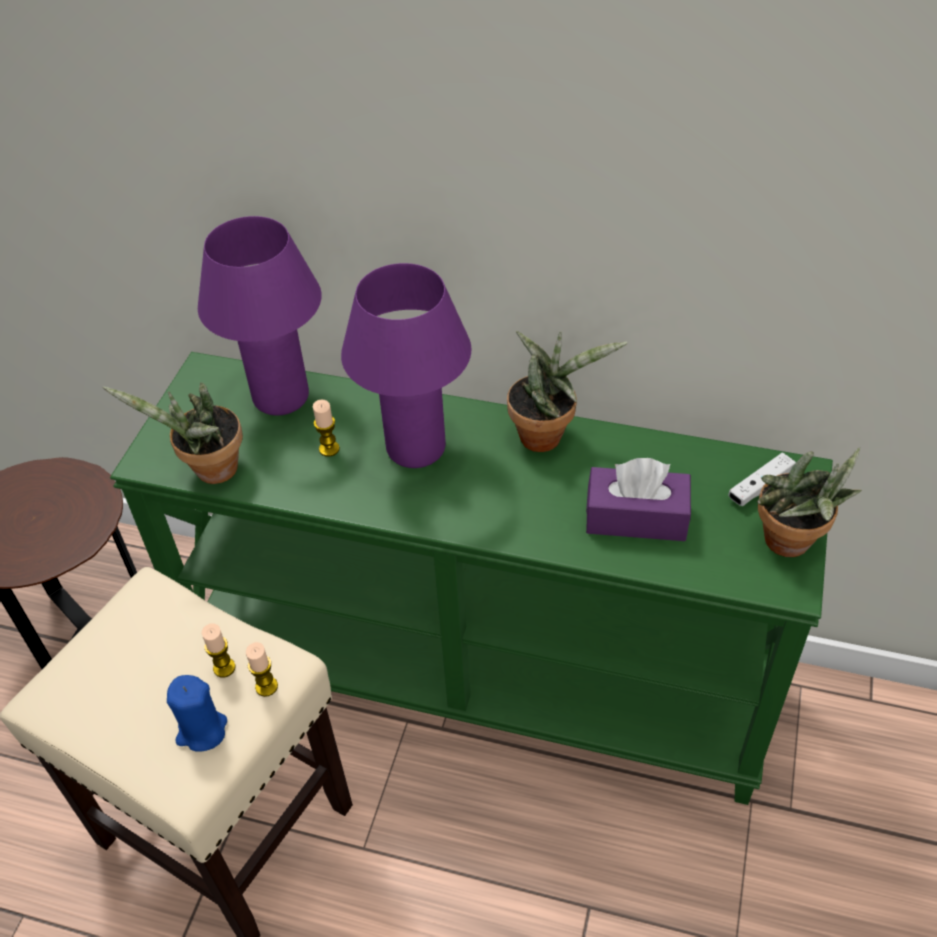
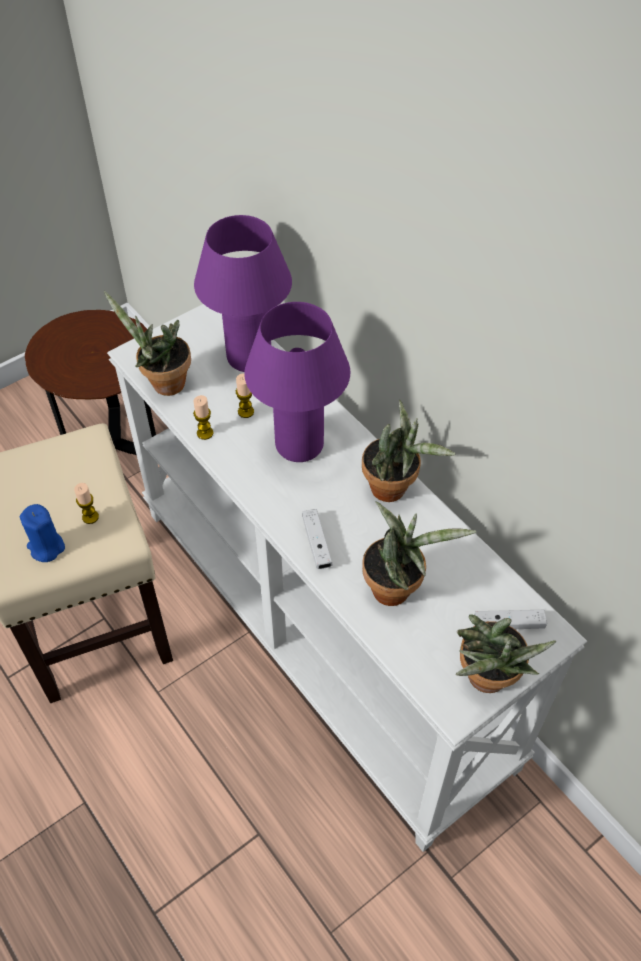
camera: 35 degrees right, 5 degrees up
(266, 686) = (102, 545): candle -> candle (205, 433)
(481, 670) = (323, 631): green console table -> white console table
(524, 525) = (316, 543): none -> white game controller
(636, 517) = (396, 587): purple tissue box -> potted plant

